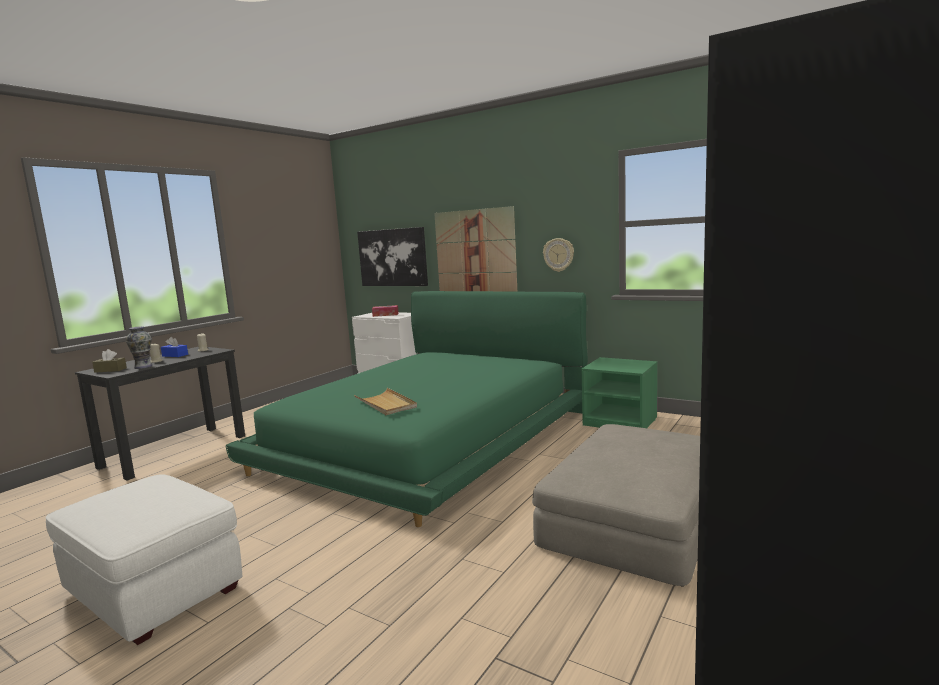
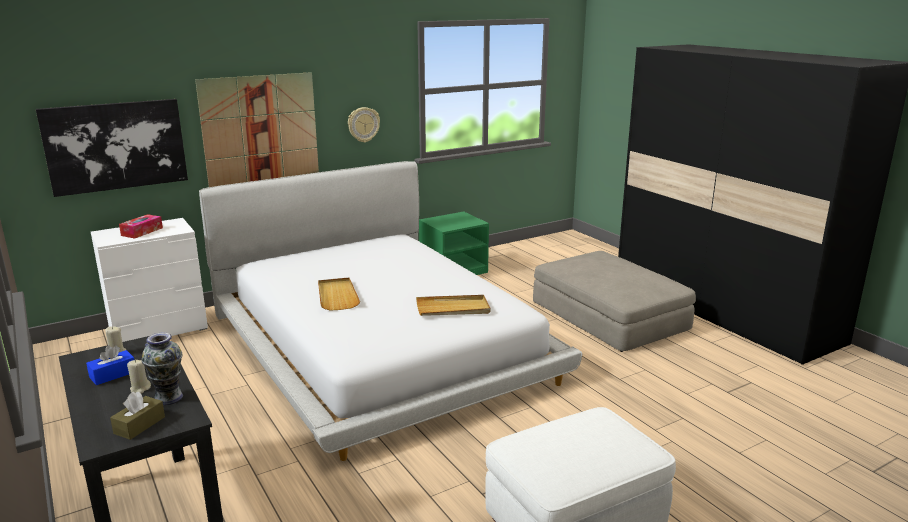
camera: 65 degrees left, 10 degrees up
(381, 375) = (337, 296): none -> beige tray
(429, 438) = (379, 345): green bed -> white bed

